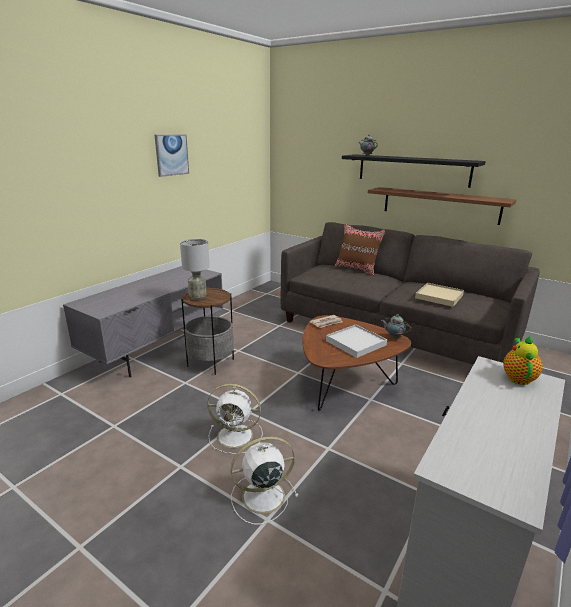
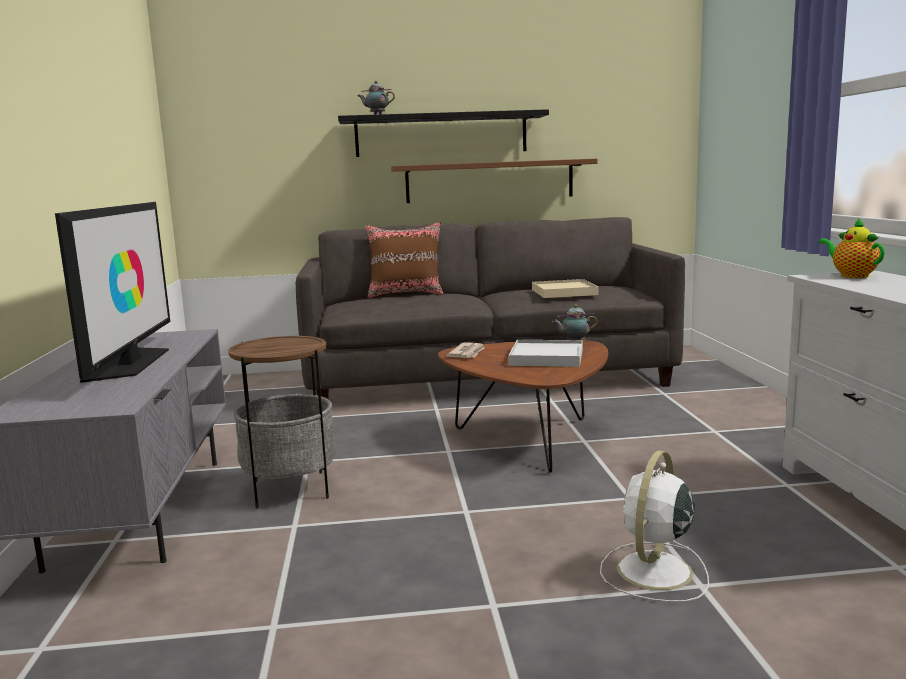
camera: 40 degrees left, 10 degrees down
(155, 286) = (130, 363): none -> television
(171, 155) = (69, 98): picture -> none
(197, 297) = (265, 349): grey table lamp -> none
(236, 436) = (502, 539): white fan -> none

